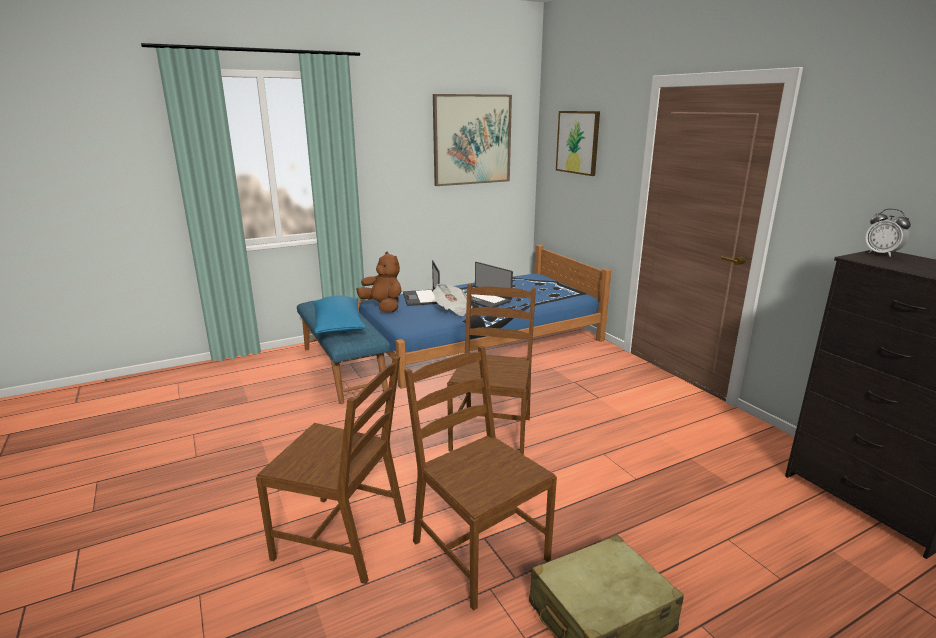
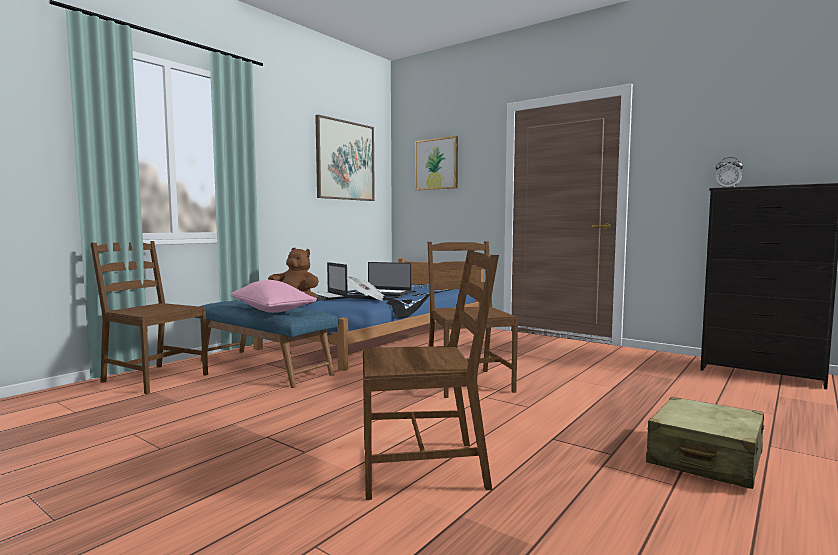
camera: 25 degrees left, 15 degrees down
(339, 326) = (272, 311): blue pillow -> pink pillow
(478, 550) = (559, 446): brown chair -> brown chair (153, 378)

